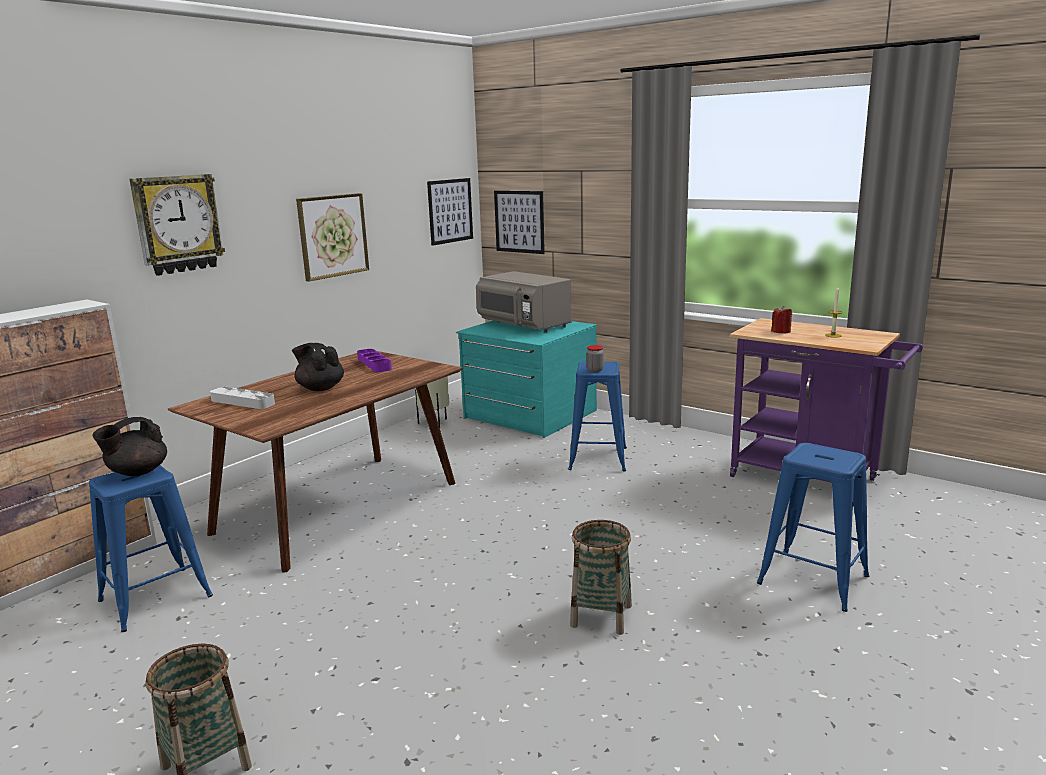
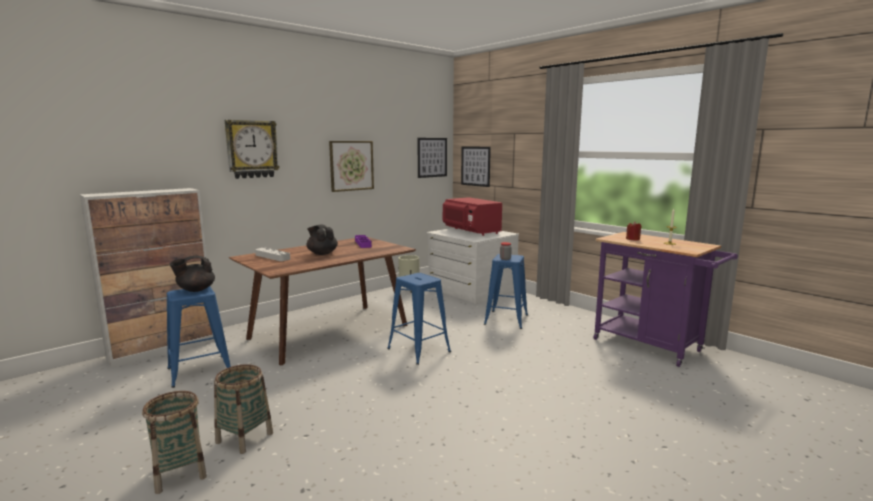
camera: 10 degrees right, 5 degrees down
(523, 325) = (471, 231): grey microwave -> red microwave
(529, 415) = (471, 290): turquoise dresser -> white dresser
(601, 616) = (469, 416): basket -> basket (244, 438)
(813, 580) = (631, 412): blue stool -> blue stool (419, 350)

